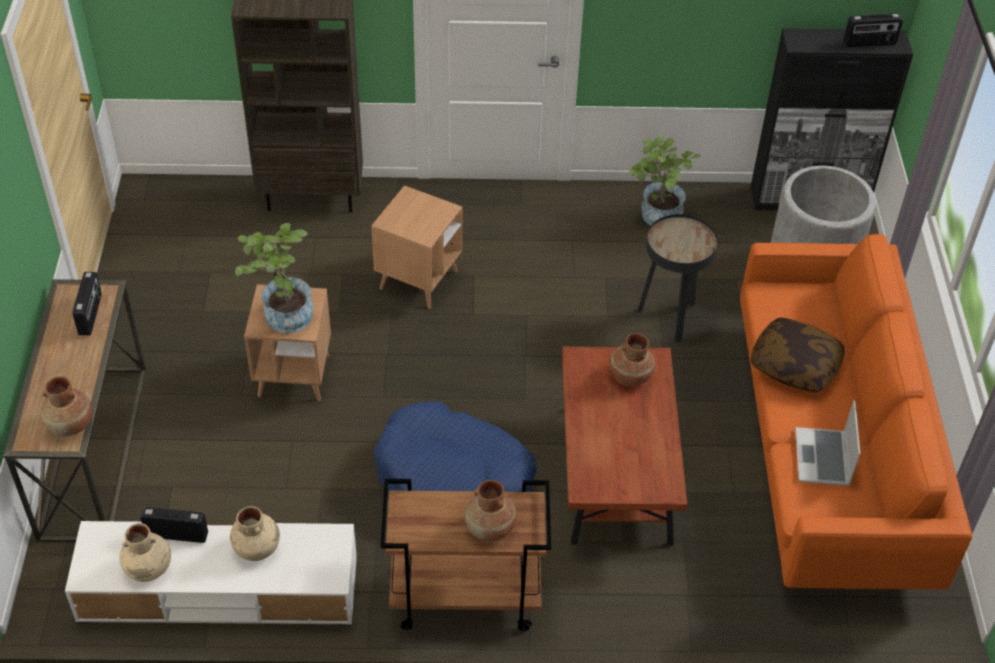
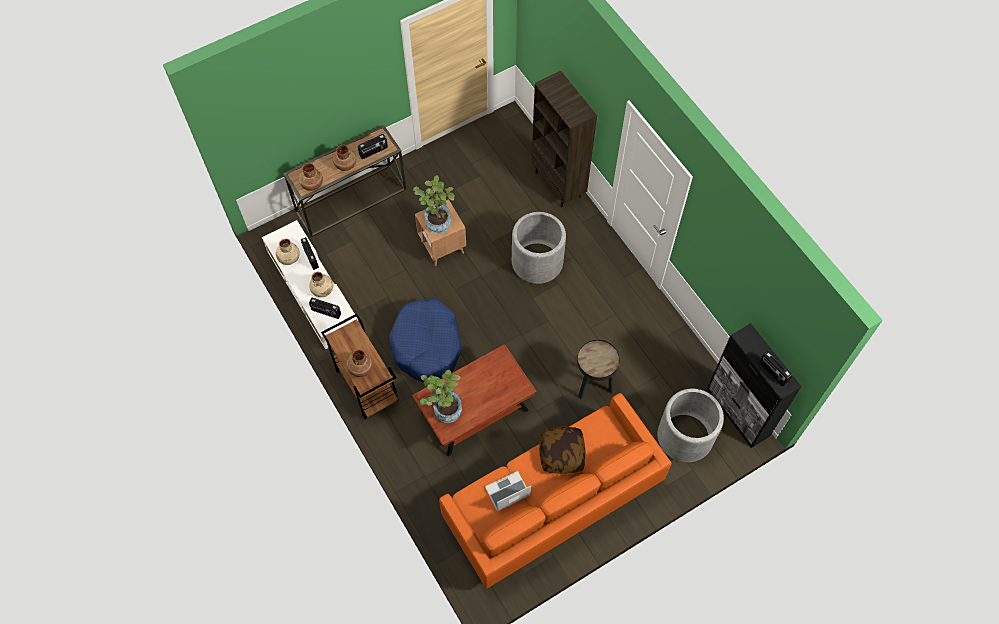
camera: 60 degrees right, 15 degrees up
(305, 563) = (326, 312): none -> radio
(418, 280) = (537, 262): brown side table -> grey planter
(629, 376) = (505, 382): brown vase -> brown vase (345, 164)
(656, 217) = (662, 344): potted plant -> potted plant (443, 409)

